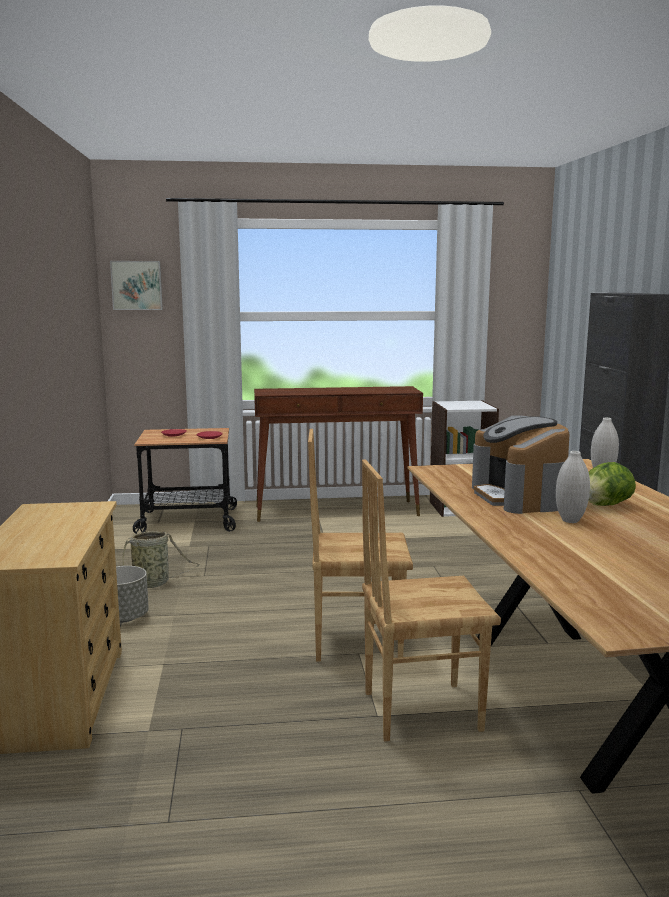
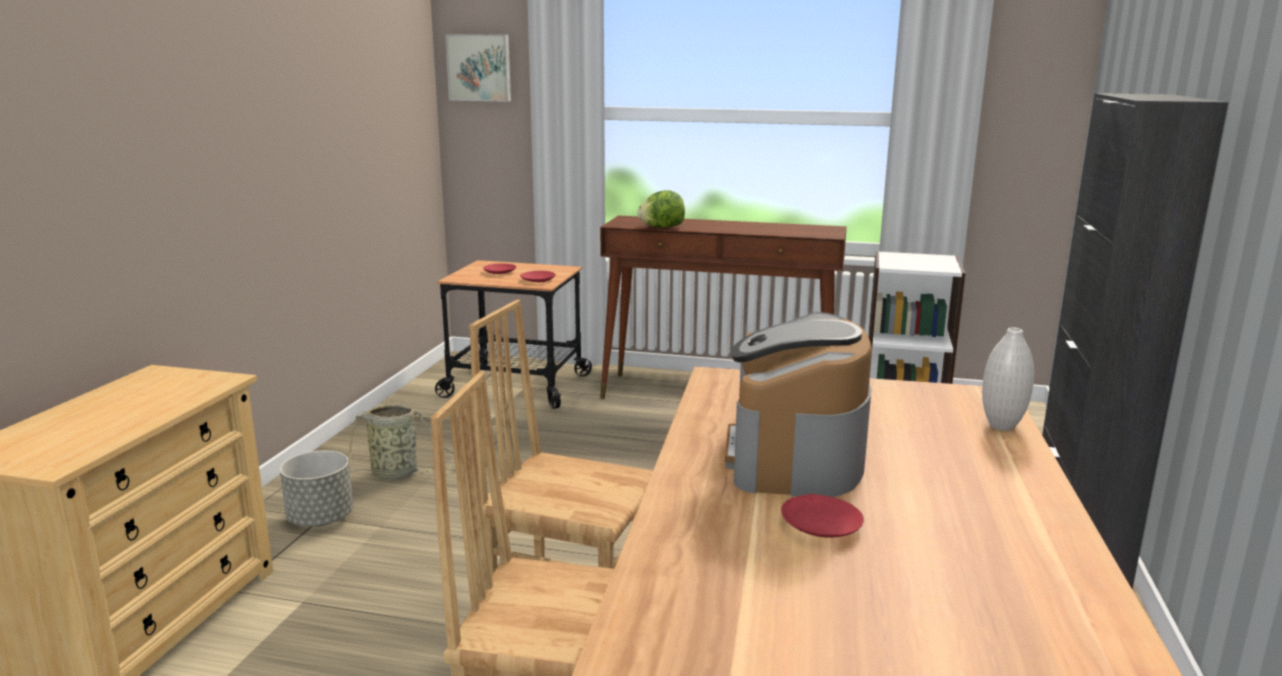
camera: 20 degrees right, 5 degrees up
(570, 520) = (820, 525): white vase -> red plate
(604, 505) = (926, 498): lettuce -> lettuce (662, 227)

